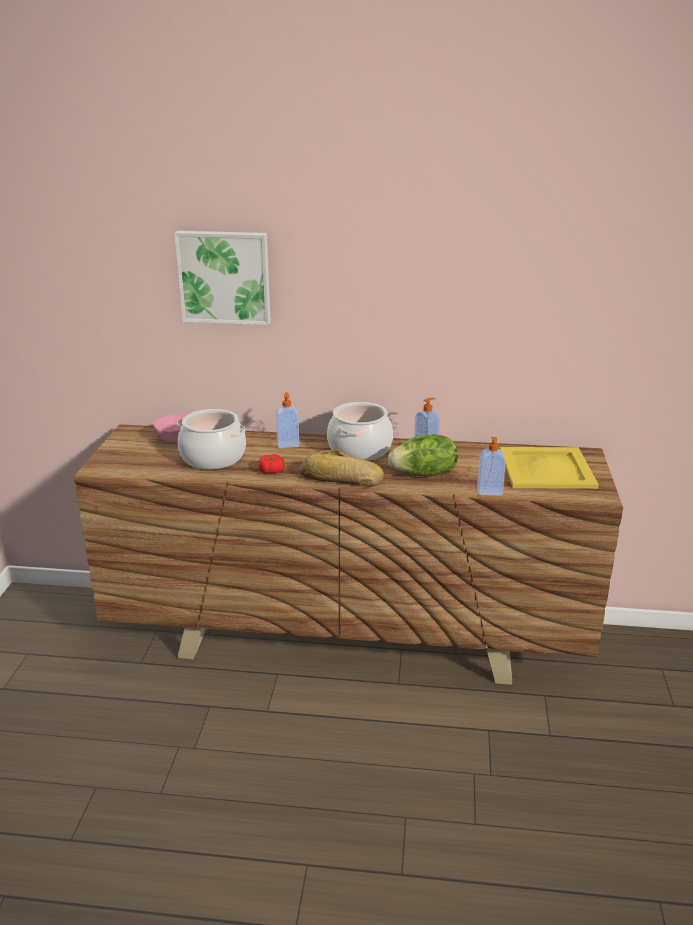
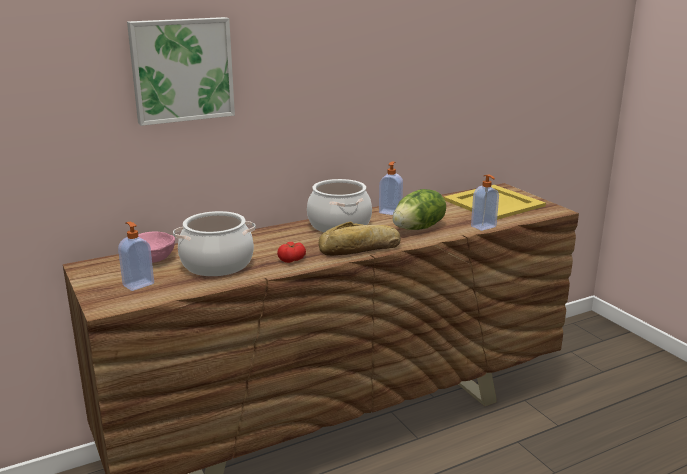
camera: 35 degrees left, 5 degrees down
(288, 444) = (270, 236): soap dispenser -> soap dispenser (138, 284)

